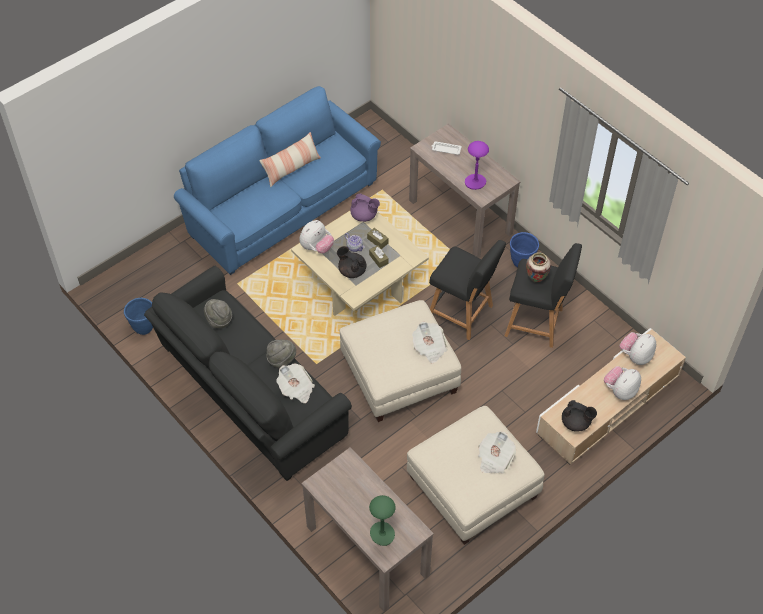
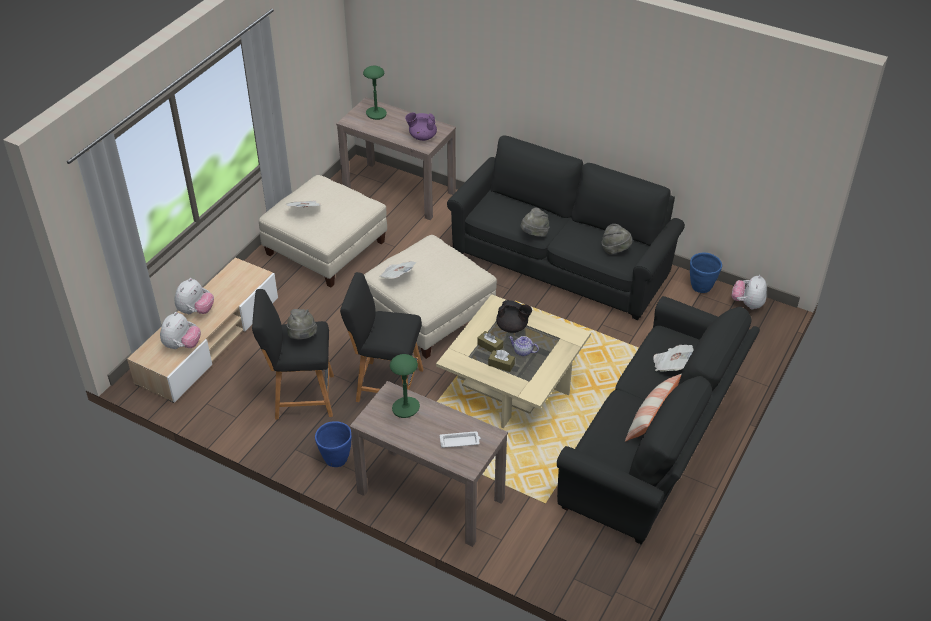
camera: 160 degrees right, 10 degrees down
(280, 206) = (655, 445): blue sofa -> black sofa
(296, 389) = (507, 218): newspaper -> newspaper (671, 365)
(316, 247) = (564, 340): plush toy -> plush toy (747, 304)
(364, 216) = (531, 387): purple teapot -> purple teapot (422, 137)
(475, 182) = (406, 408): purple table lamp -> green table lamp
(536, 279) = (302, 337): vase -> grey hat
(576, 423) = (237, 275): black teapot -> none

